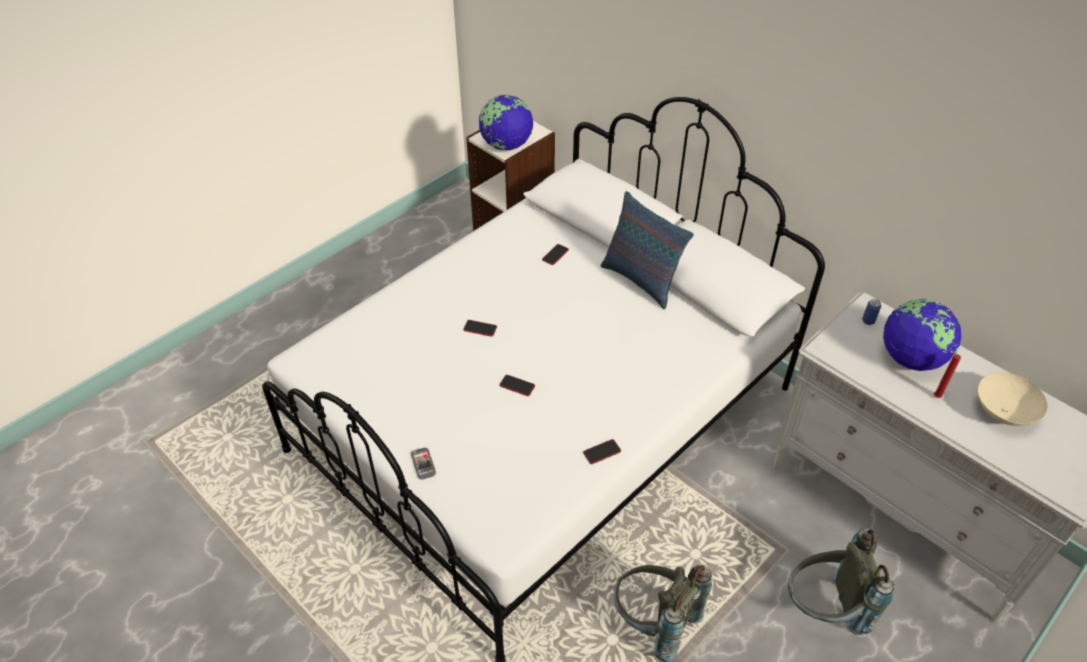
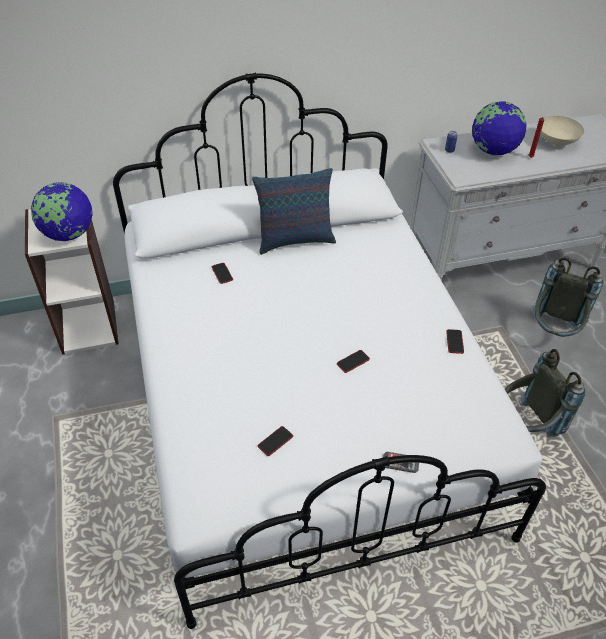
camera: 60 degrees left, 0 degrees up
(480, 328) = (268, 357): phone -> phone (275, 441)

